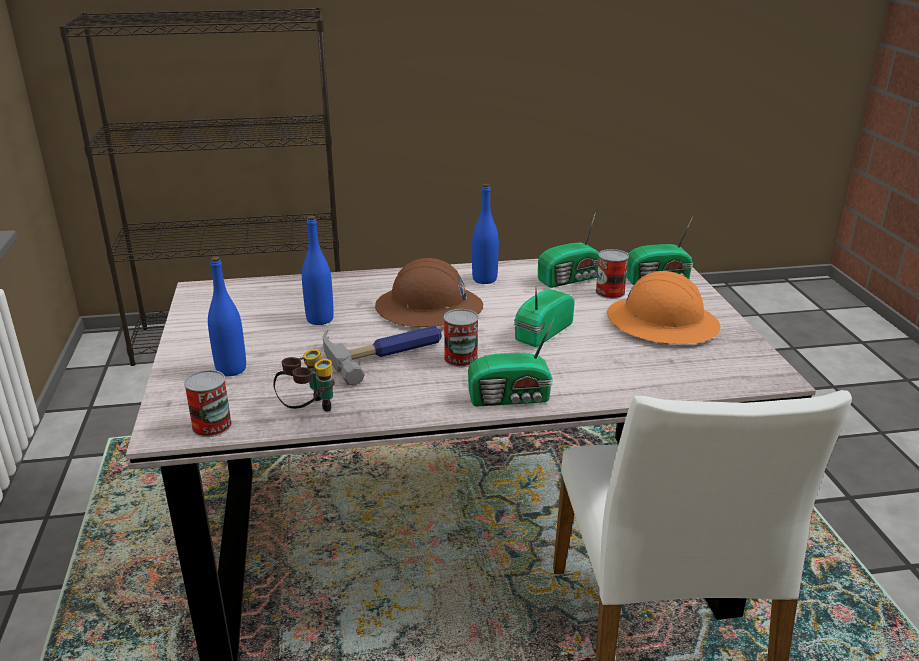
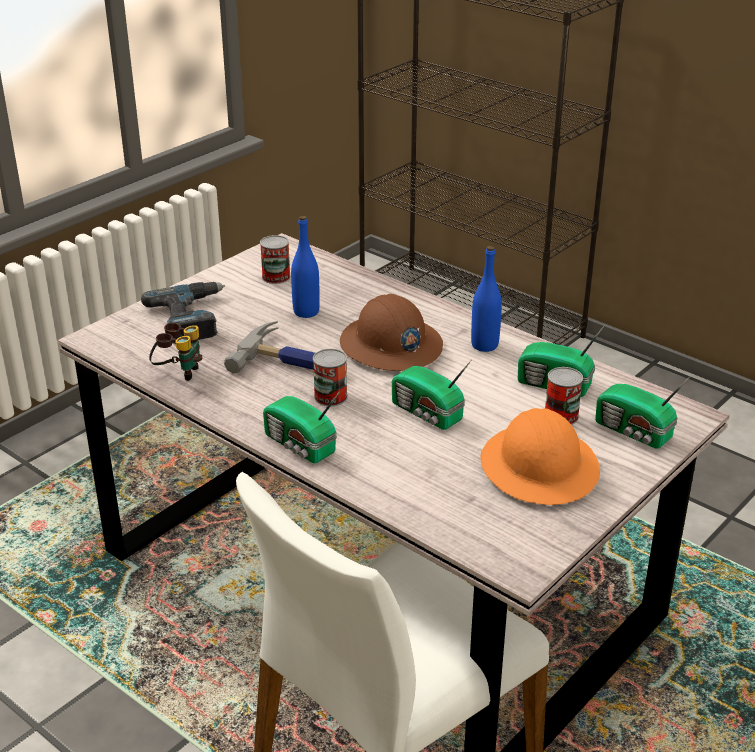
camera: 50 degrees right, 5 degrees up
(212, 426) = (118, 349): can -> can (276, 277)
(231, 369) = (192, 318): blue bottle -> power drill
(541, 332) = (427, 413): radio -> radio turned 135 degrees counterclockwise

